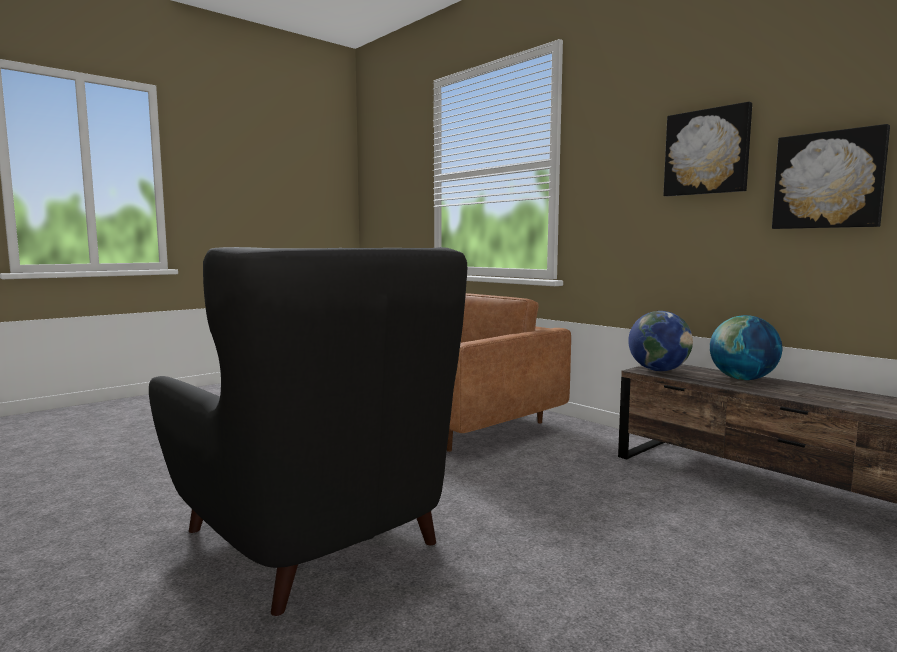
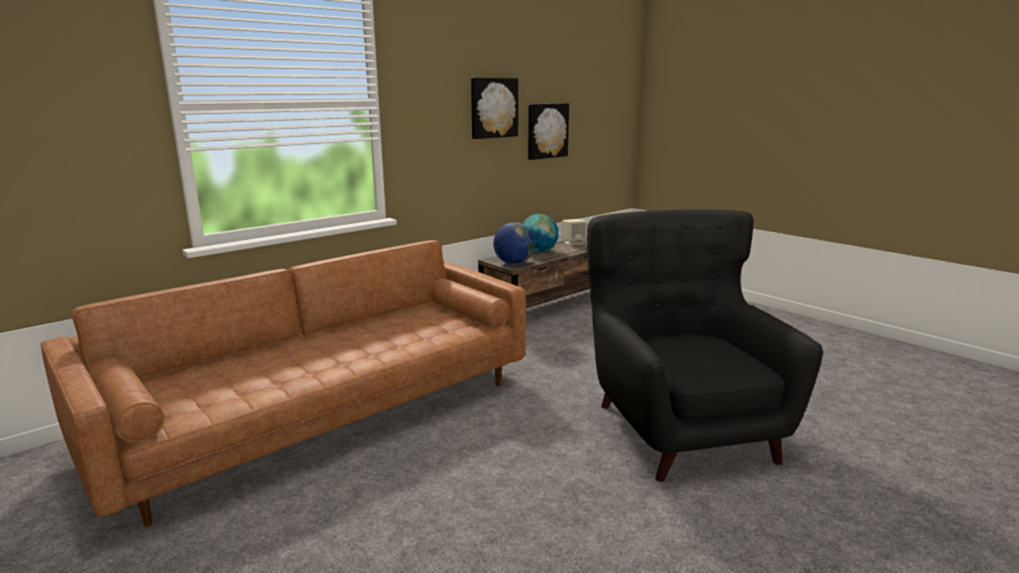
camera: 90 degrees left, 10 degrees up
(315, 540) = (680, 428): black armchair -> black armchair turned 60 degrees counterclockwise
(849, 395) = (573, 243): none -> beige speaker

